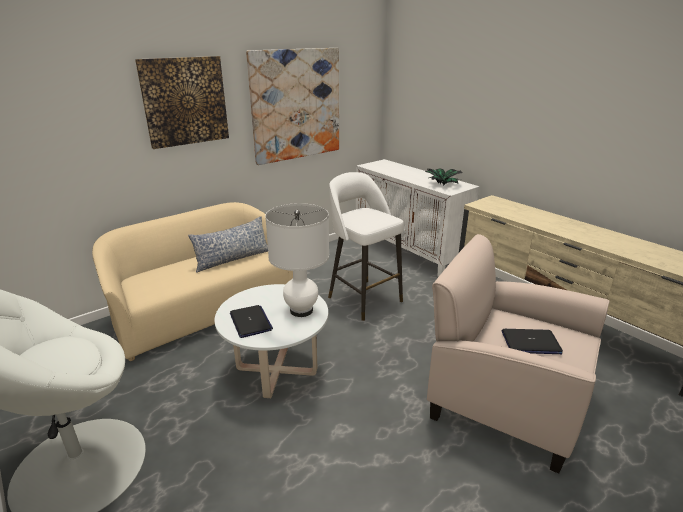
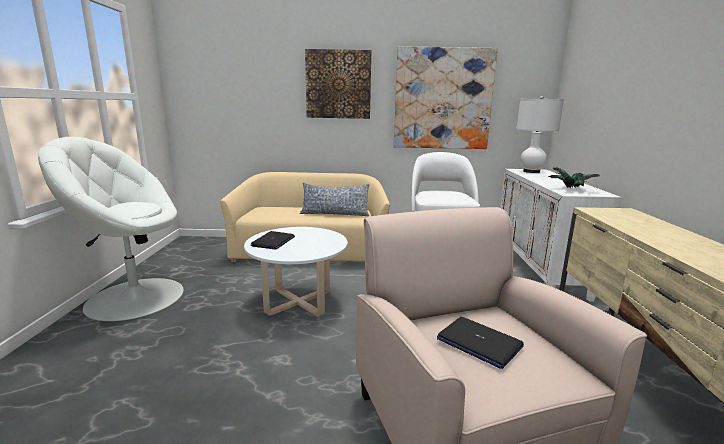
camera: 40 degrees right, 10 degrees down
(301, 310) = (316, 247): white table lamp -> white table lamp (531, 171)

